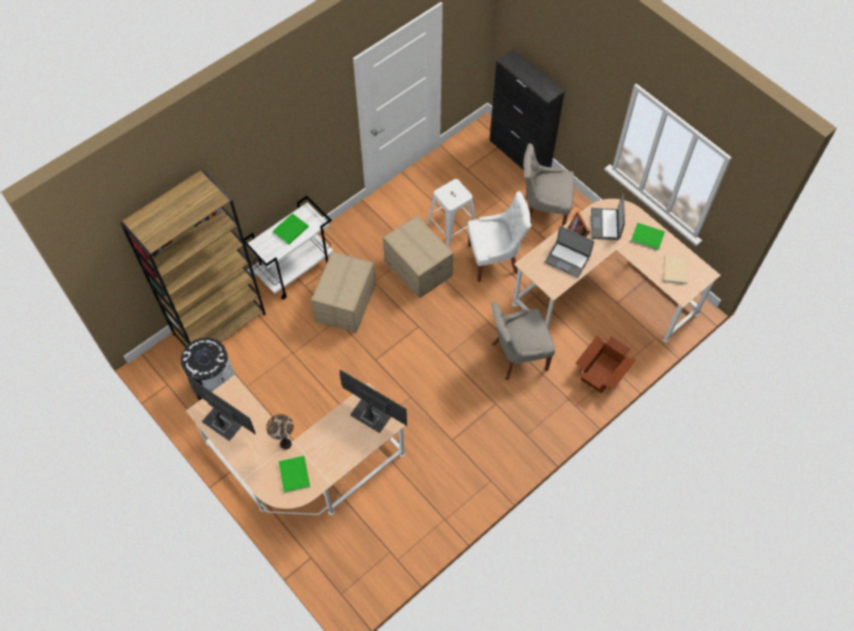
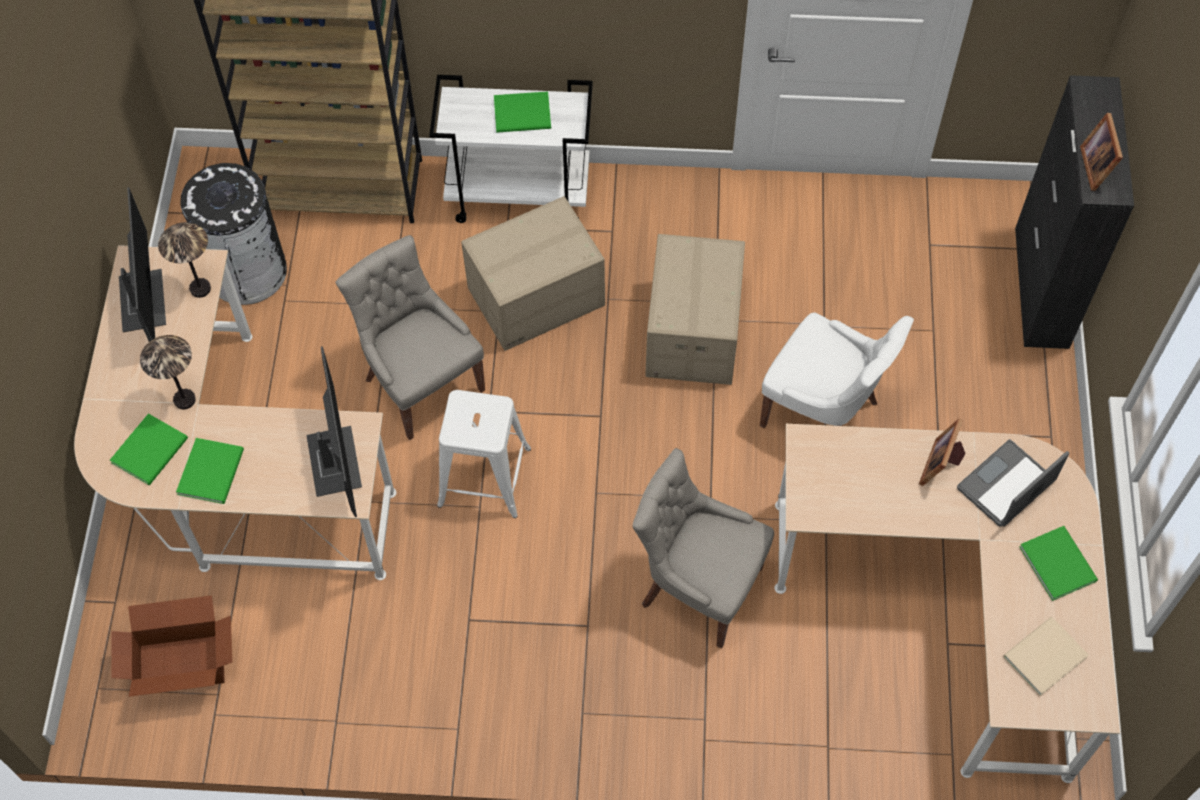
camera: 45 degrees right, 0 degrees up
(242, 398) = (201, 289): none -> table lamp
(328, 459) = (213, 470): none -> green book
(451, 227) = (809, 312): white stool -> white stool (484, 477)
(539, 85) = (1098, 166): none -> picture frame
(543, 211) = (983, 404): grey chair -> grey chair (421, 383)
(567, 259) = (879, 487): laptop -> none
(601, 372) = (801, 726): cardboard box -> cardboard box (181, 663)

